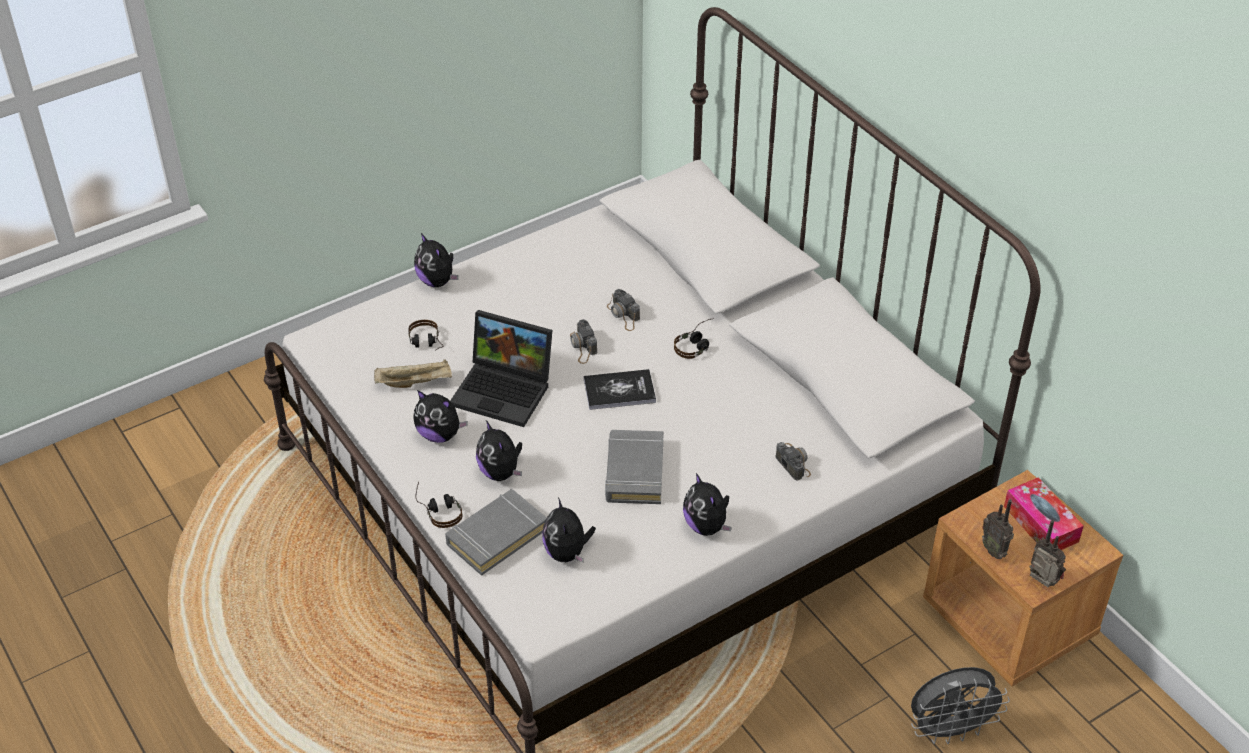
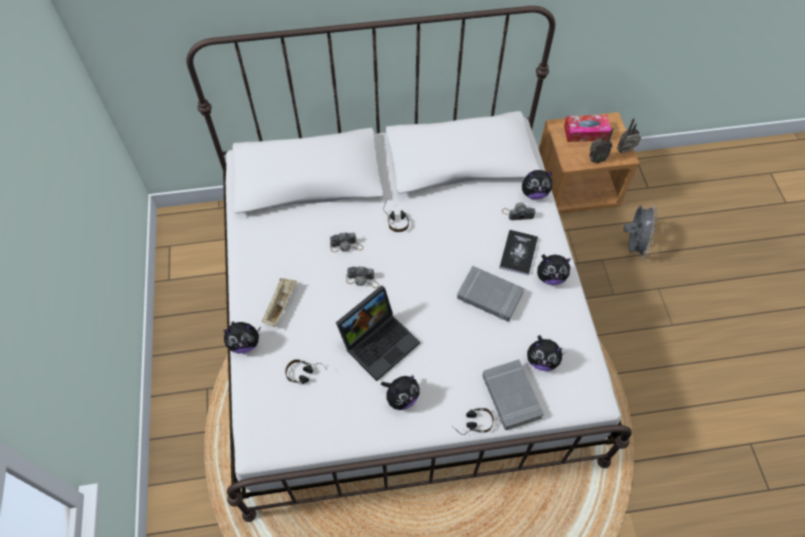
camera: 65 degrees left, 15 degrees up
(415, 382) = (341, 395): beige tray -> beige tray (280, 305)
(501, 472) = (455, 372): plush toy -> plush toy (534, 193)
(619, 391) = (414, 276): book -> book (518, 253)

